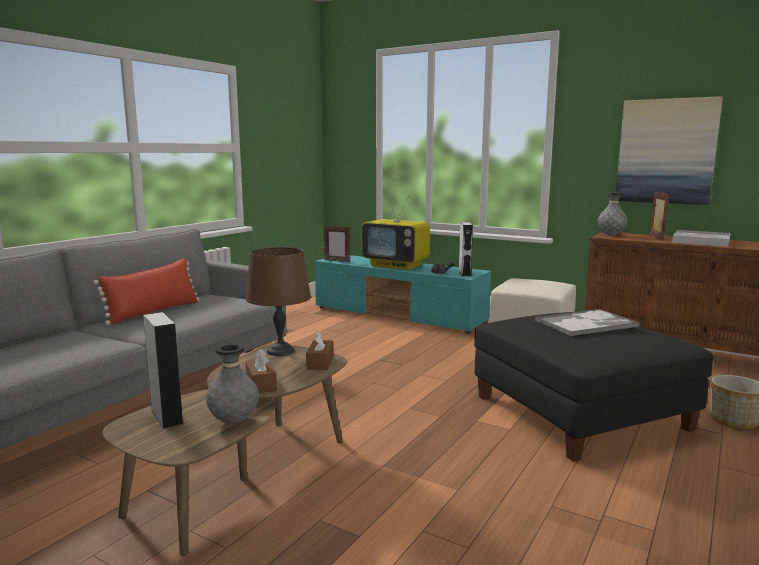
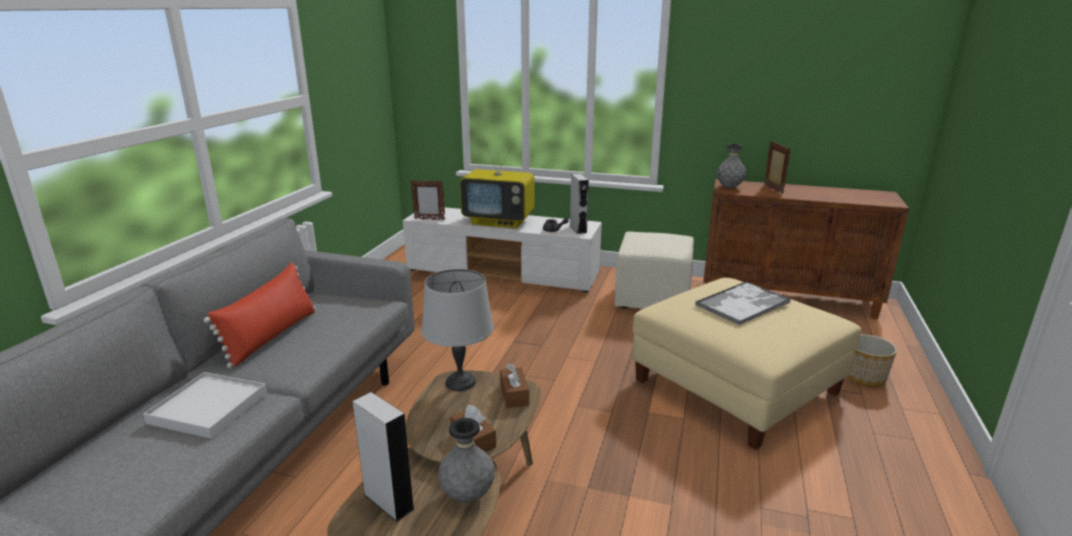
camera: 15 degrees left, 10 degrees up
(280, 351) = (460, 382): brown table lamp -> grey table lamp
(400, 315) = (504, 272): turquoise tv stand -> white tv stand
(581, 412) = (737, 386): black ottoman -> beige ottoman
(666, 151) = (781, 99): picture -> none
(701, 241) = (815, 193): white tray -> white tray (209, 408)

